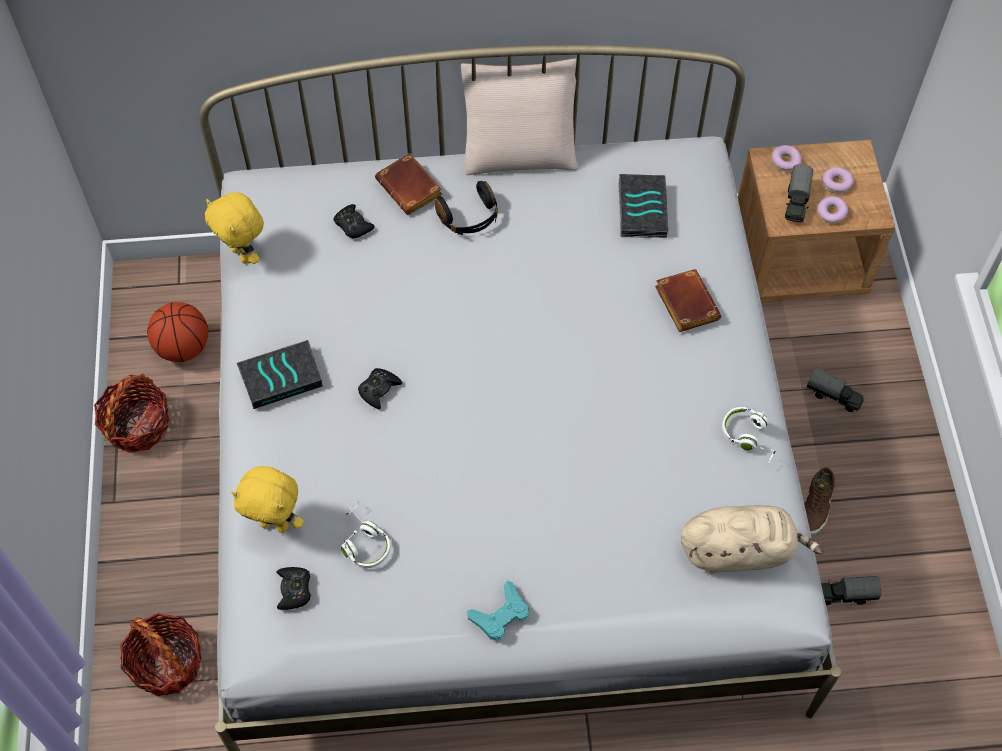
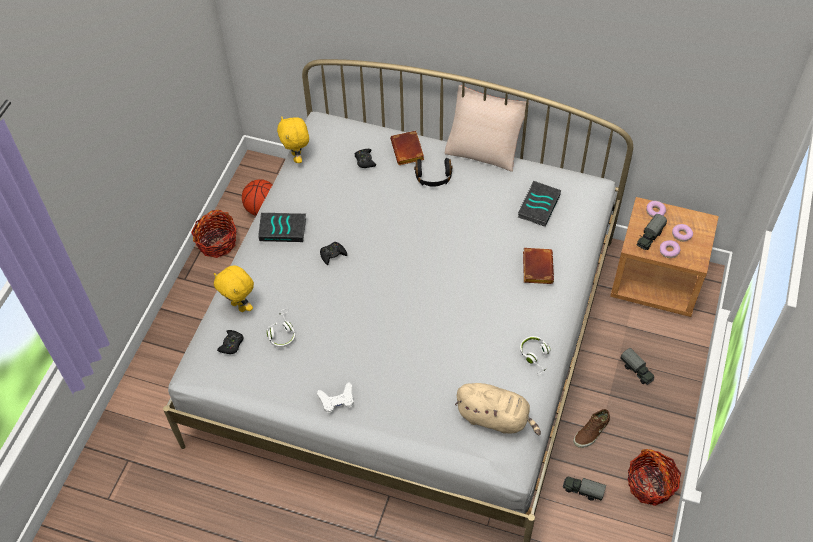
camera: 25 degrees right, 5 degrees down
(167, 663) = (170, 376): basket -> basket (650, 484)
(500, 614) = (337, 400): turquoise game controller -> white game controller

